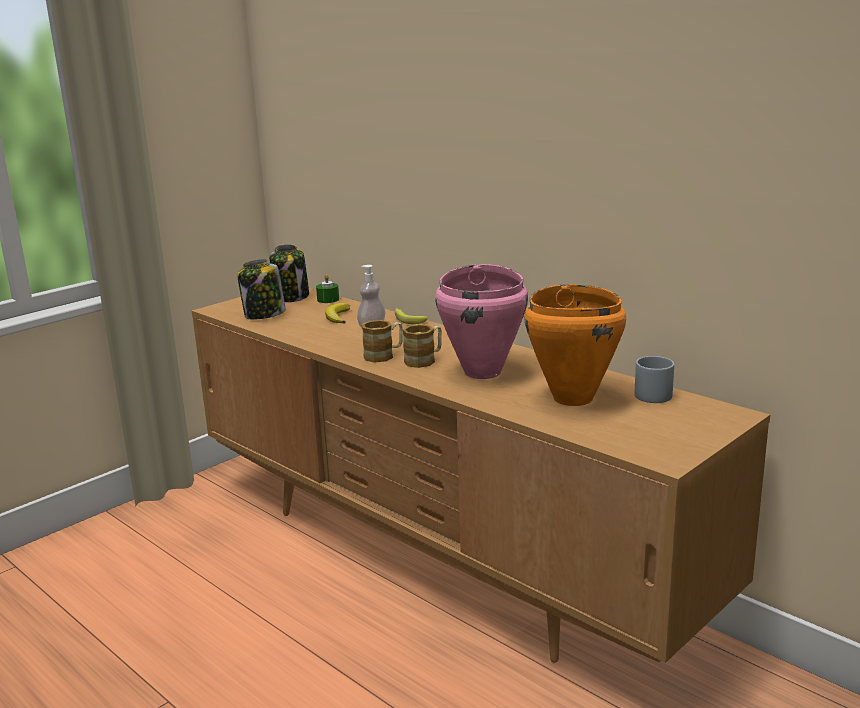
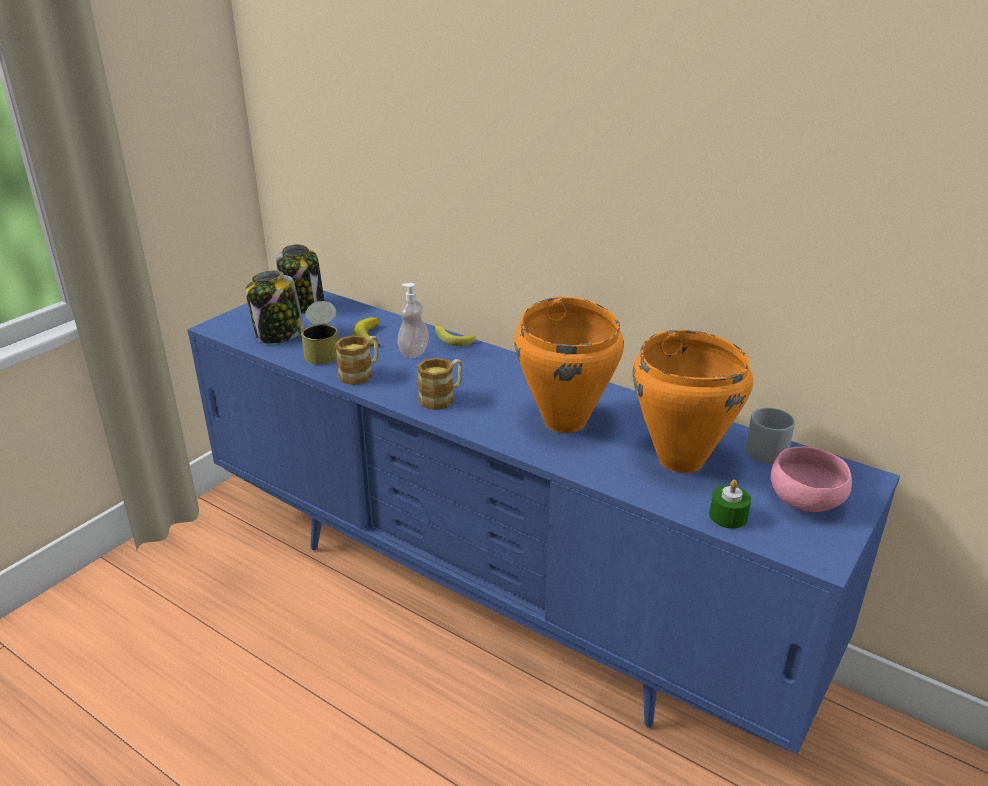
camera: 10 degrees left, 10 degrees up
(296, 325) = (323, 351): none -> can
(328, 299) = (348, 308): green candle -> green candle (728, 516)
(424, 360) = (492, 404): mug -> mug (361, 373)
(441, 557) = (497, 595): brown cabinet -> blue cabinet
(483, 372) = (565, 421): pink cooking pot -> orange cooking pot
(673, 427) = (807, 502): none -> pink bowl

